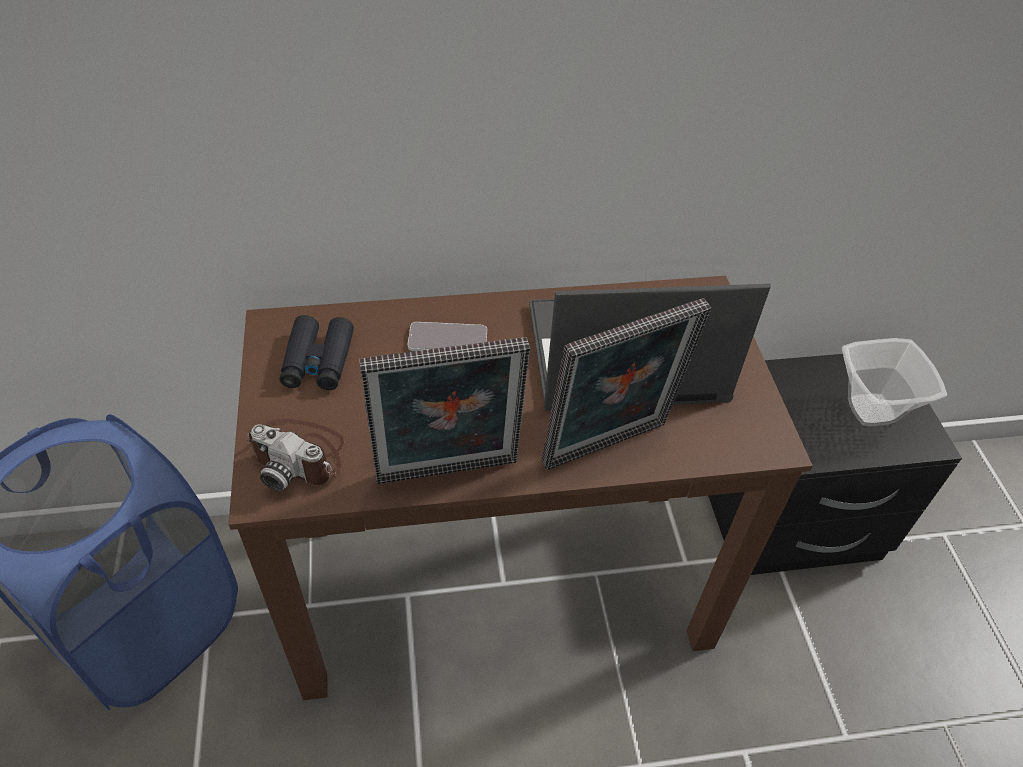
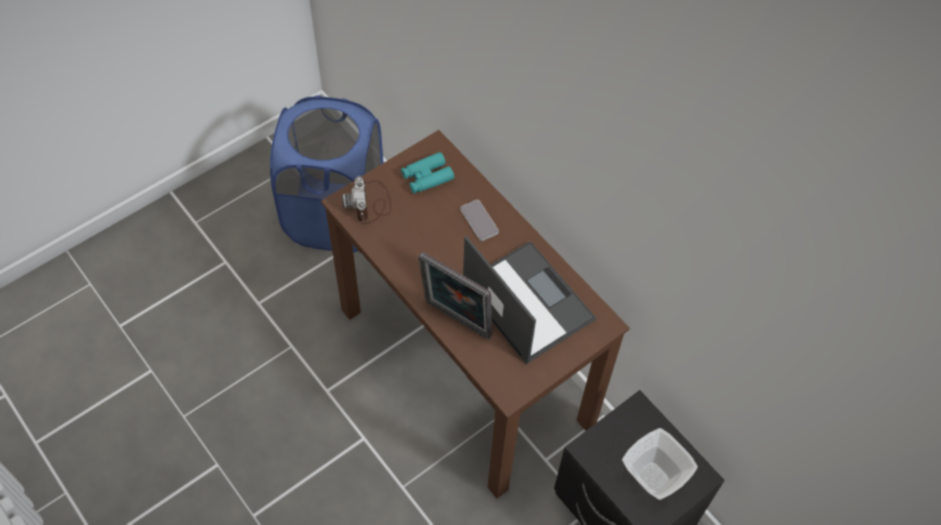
camera: 60 degrees right, 10 degrees up
(318, 361) = (427, 177): black binoculars -> turquoise binoculars
(448, 476) = (396, 264): picture frame -> none

